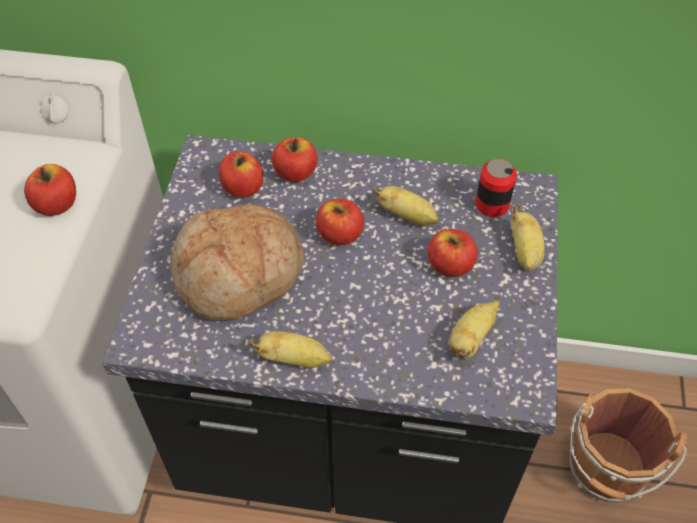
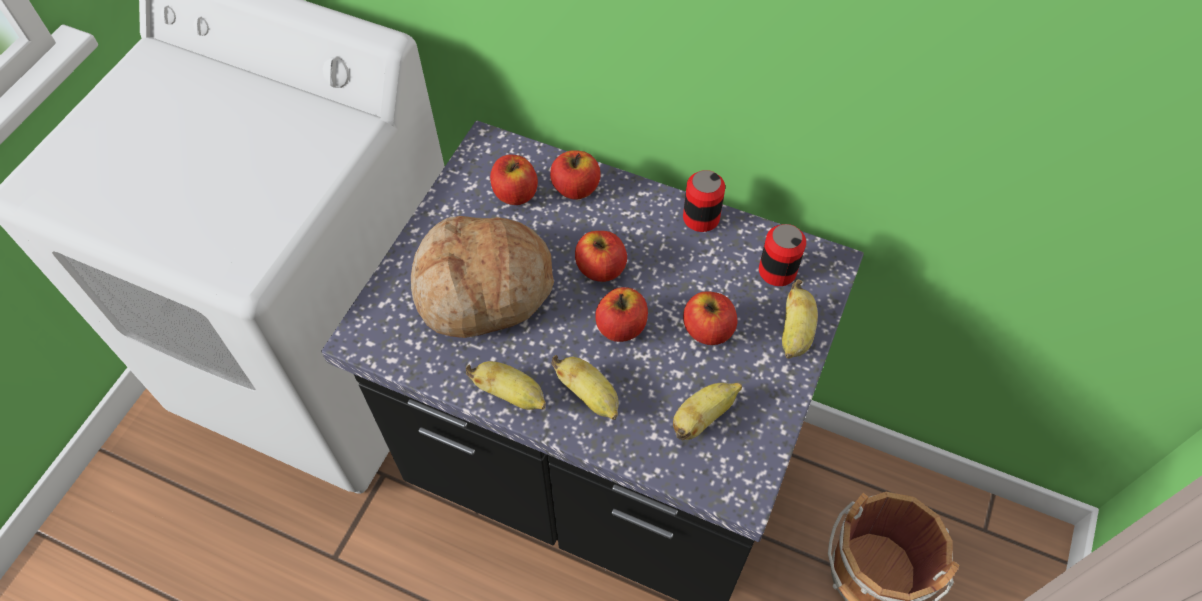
camera: 15 degrees right, 5 degrees up
(57, 204) = (314, 177): apple -> apple (621, 327)
(407, 216) = (679, 264): banana -> banana (589, 396)
(412, 175) = (701, 218): none -> can

